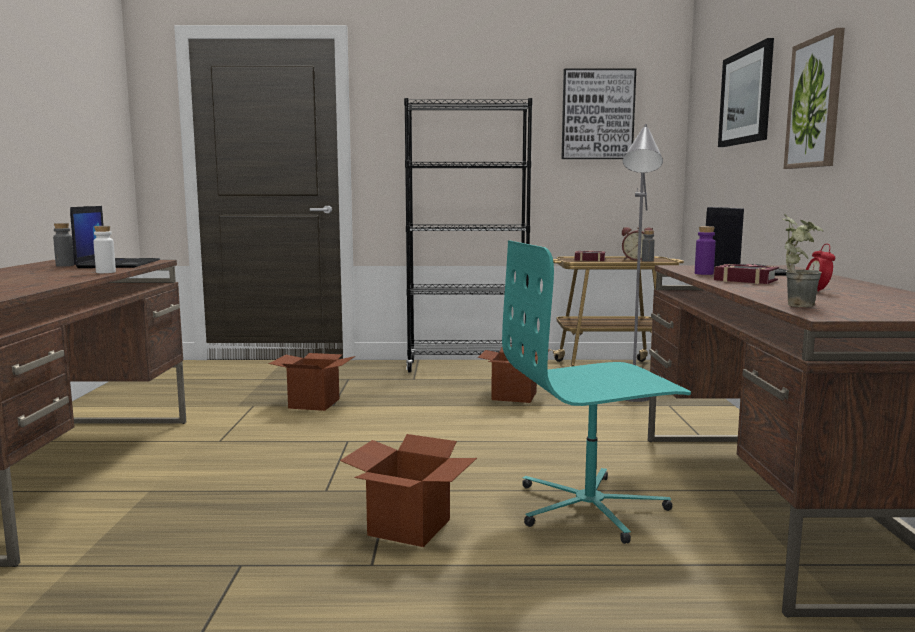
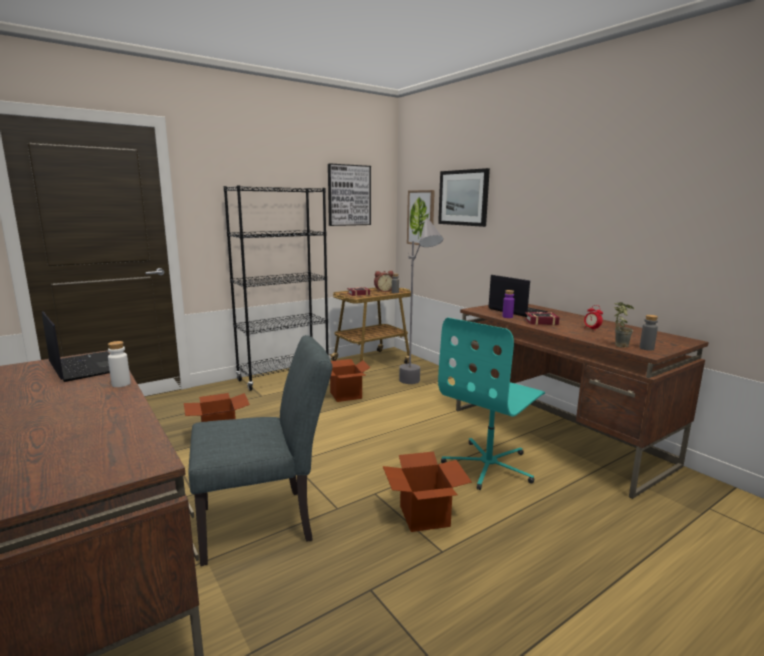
camera: 35 degrees left, 5 degrees up
(65, 265) = (32, 379): grey bottle -> grey bottle (646, 348)
(241, 480) = (266, 522): none -> grey chair
(815, 103) = (531, 214): picture -> picture (421, 218)

